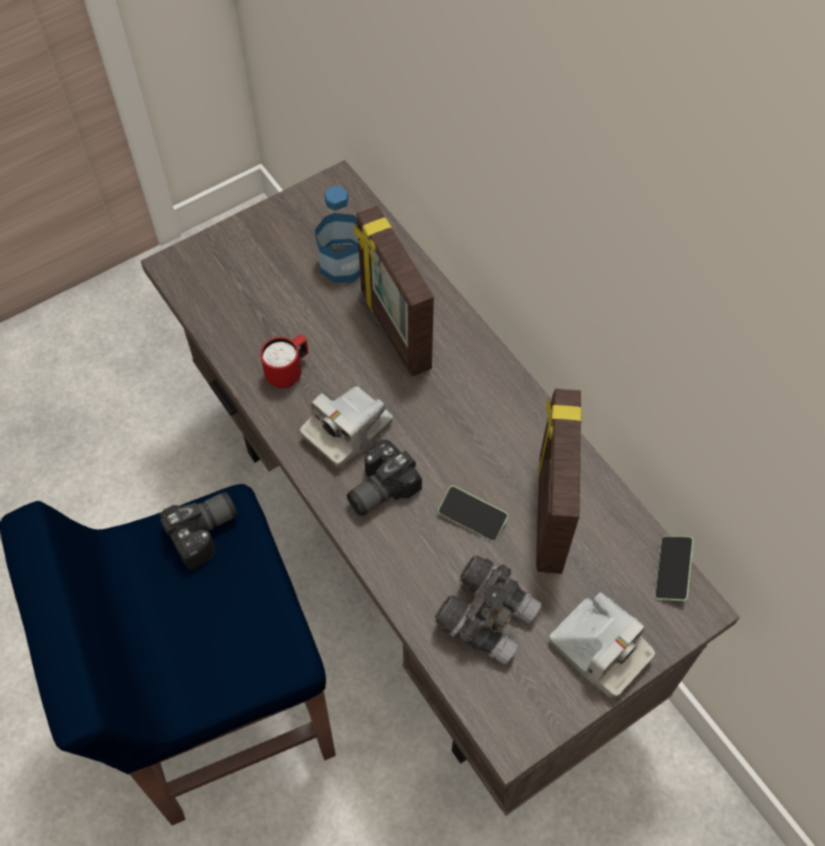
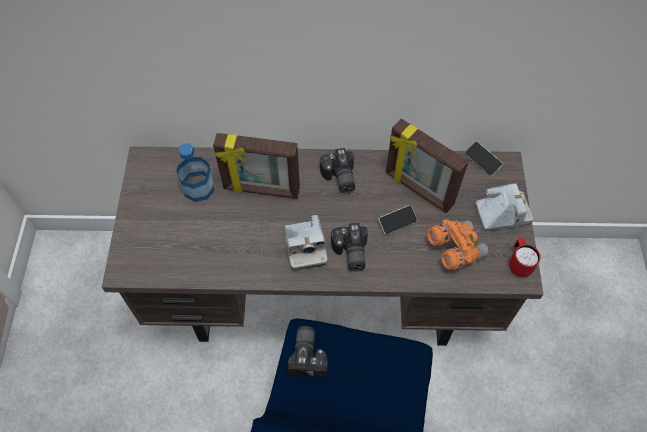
camera: 55 degrees left, 0 degrees up
(288, 372) = (246, 254): red mug -> red mug (518, 264)
(485, 405) = (338, 178): none -> camera
(487, 616) = (454, 249): grey binoculars -> orange binoculars

